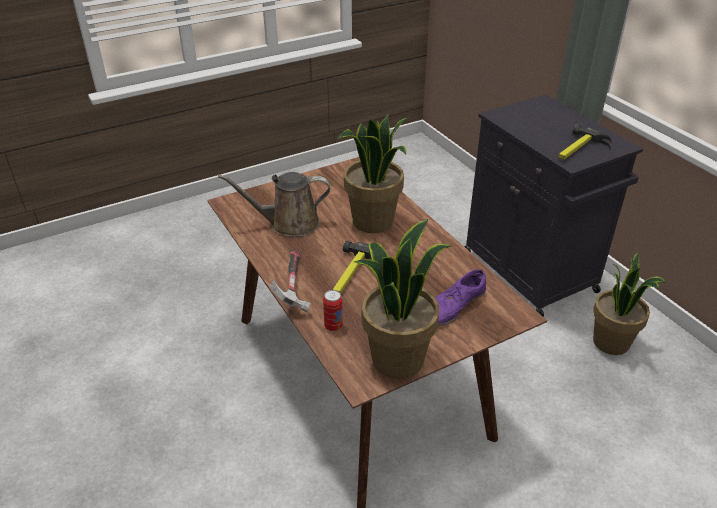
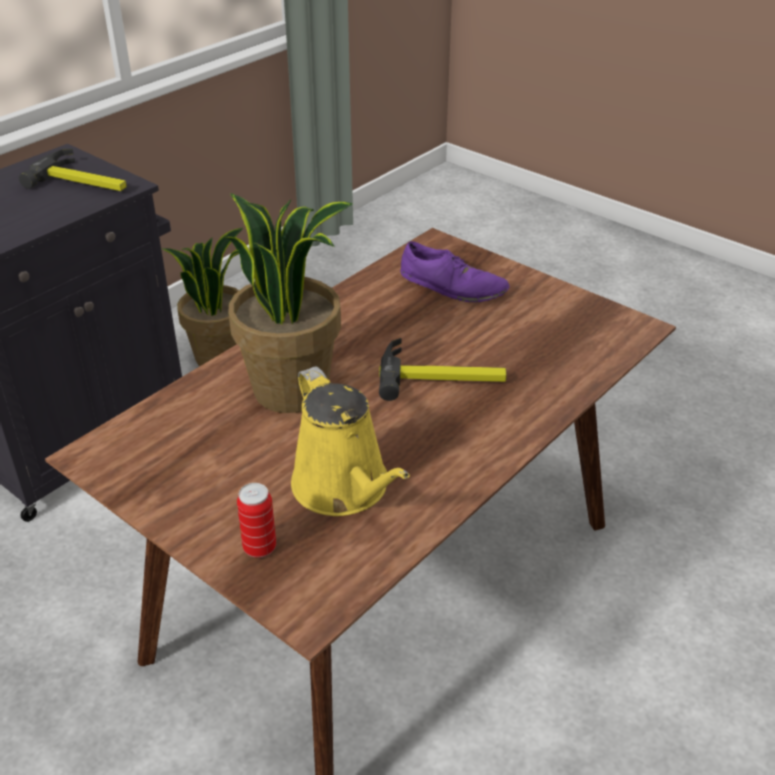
camera: 110 degrees left, 0 degrees up
(289, 224) = (345, 488): brown watering can -> yellow watering can
(292, 287) = (515, 430): hammer -> none
(333, 326) = (565, 370): can -> can (259, 548)
(397, 358) = (577, 310): potted plant -> none

